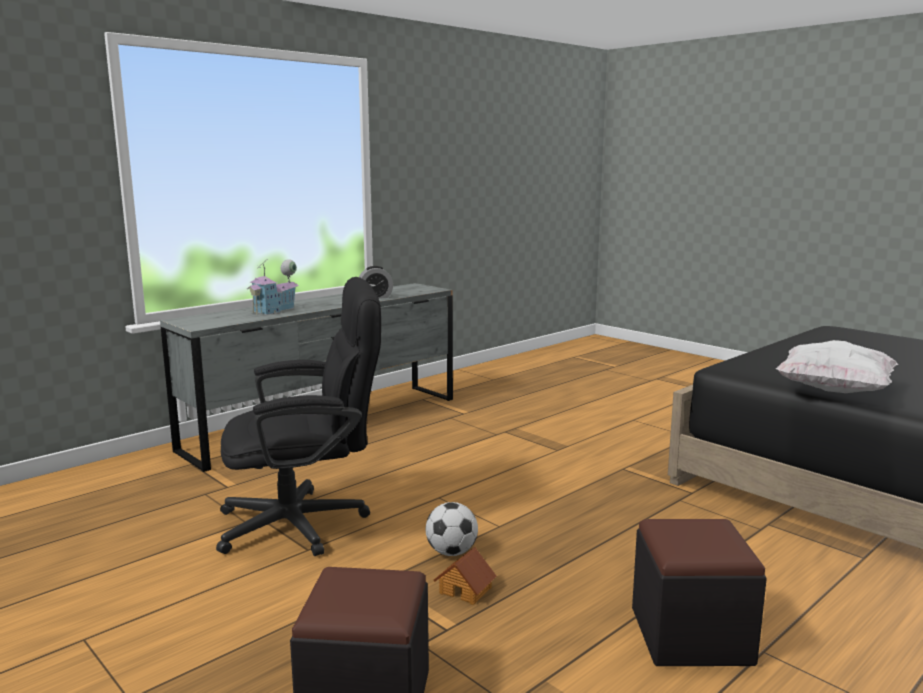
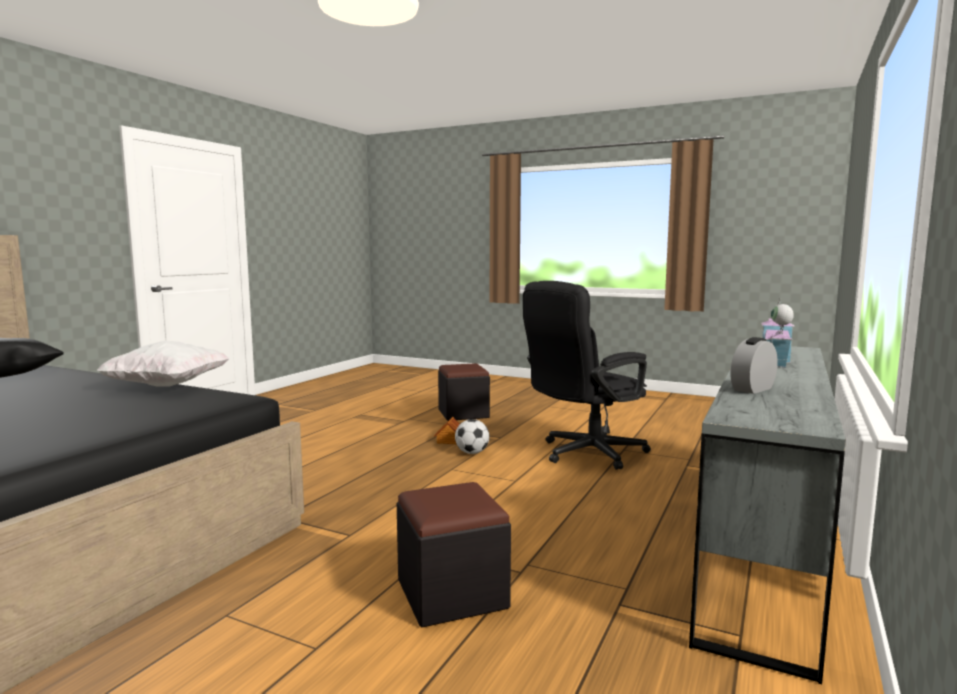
camera: 160 degrees right, 5 degrees down
(690, 636) = (327, 440): black ottoman -> black ottoman (452, 594)

